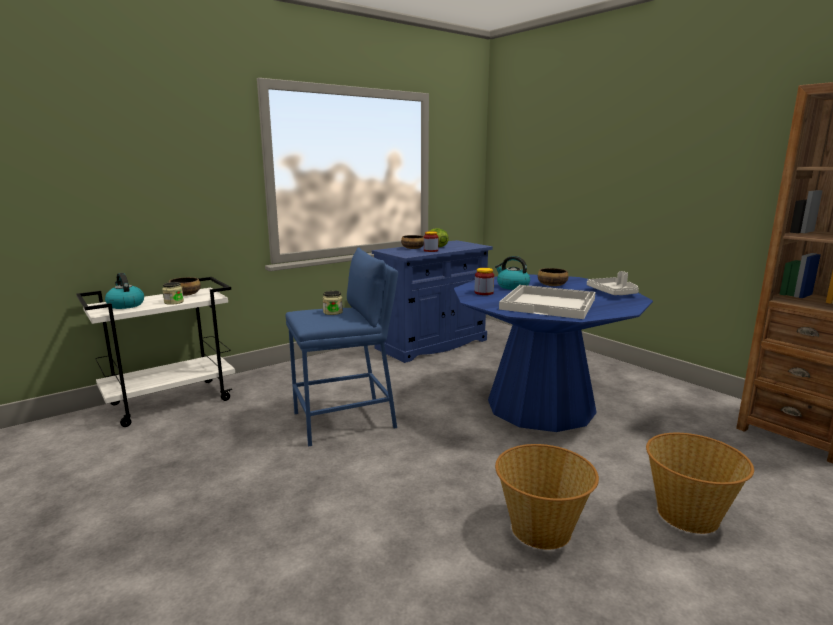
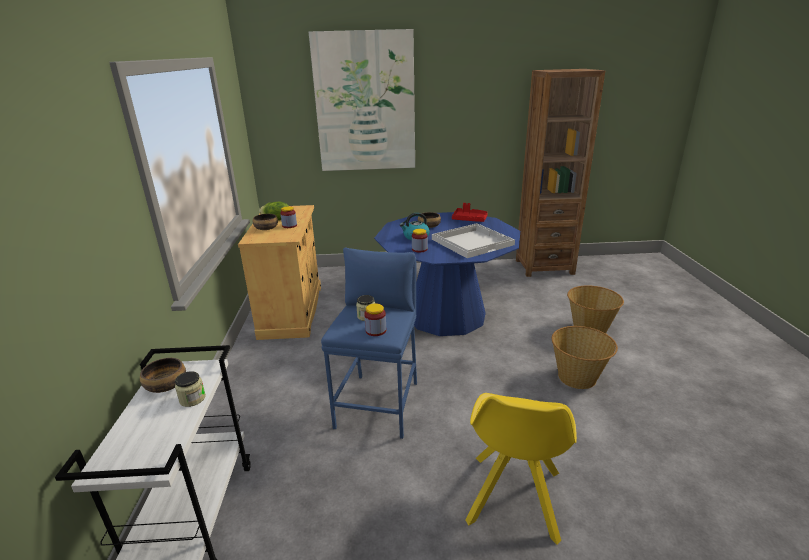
camera: 55 degrees left, 10 degrees up
(125, 305) = (144, 441): kettle -> none
(267, 532) = (513, 499): none -> yellow chair
(312, 319) = (376, 330): none -> jar
(432, 344) = (292, 311): blue cabinet -> beige cabinet
(587, 145) = (365, 103): none -> picture
(613, 293) = (469, 219): grey tray -> red tray

